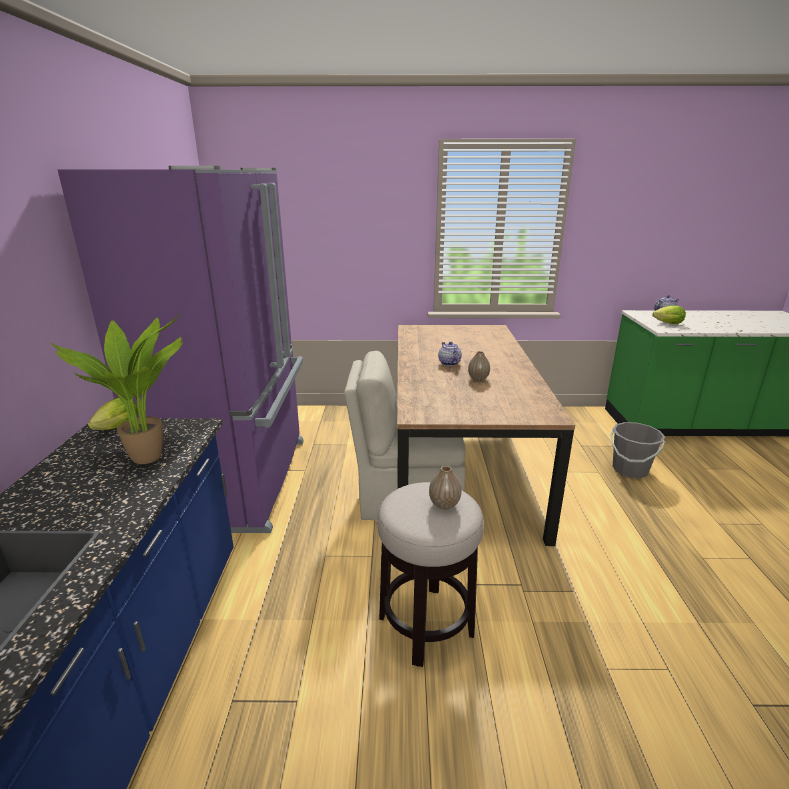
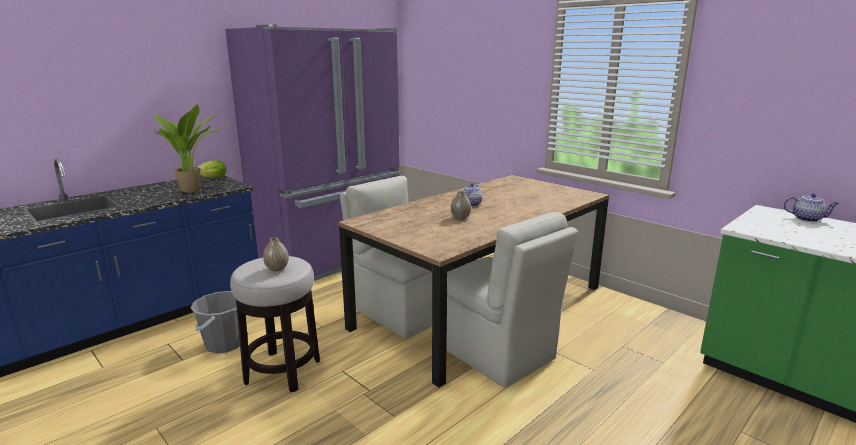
camera: 45 degrees right, 5 degrees down
(534, 493) = (496, 353): none -> beige chair
(630, 470) = (633, 385): grey bucket -> grey bucket (224, 344)
(666, 323) = (768, 225): lettuce -> none

